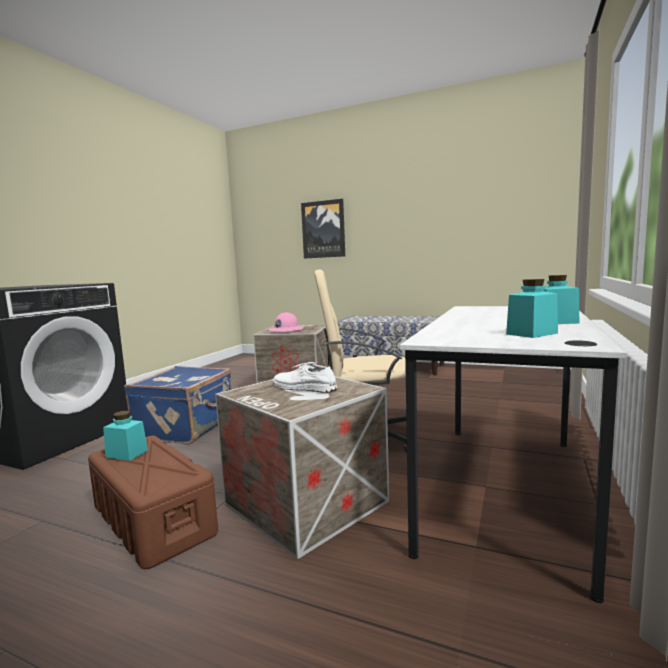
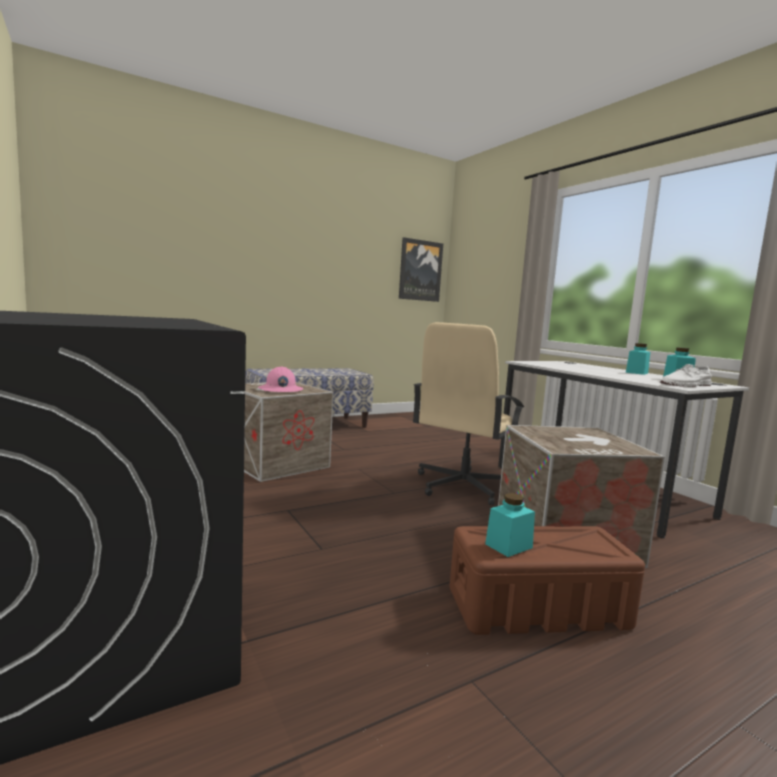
camera: 55 degrees left, 0 degrees up
(187, 428) = (294, 536): blue suitcase -> none
(303, 387) = (569, 436): white shoe -> white shoe (686, 385)
(323, 229) = (208, 253): picture -> picture (420, 270)

